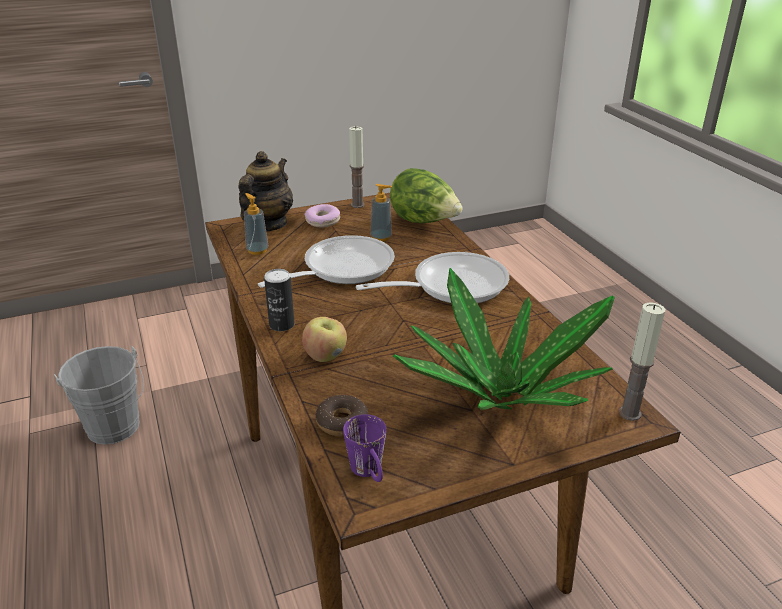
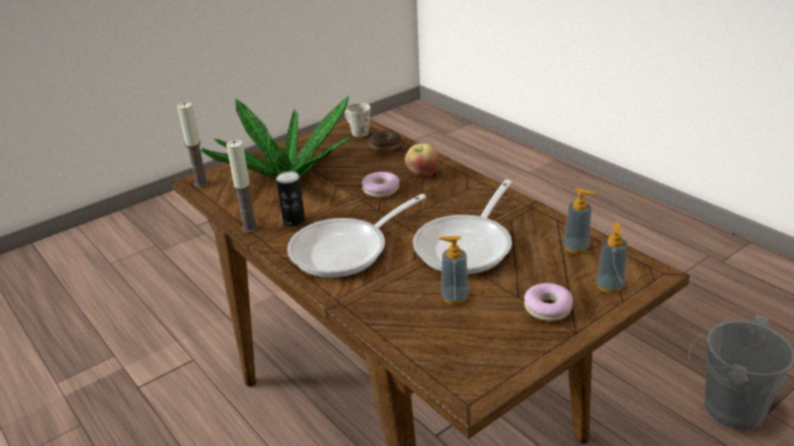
camera: 165 degrees right, 0 degrees up
(267, 224) = (609, 286): teapot -> soap dispenser
(281, 325) = (474, 186): can -> can (294, 221)
(357, 205) = (529, 354): candle -> candle (250, 228)
(370, 473) = (356, 131): purple mug -> white mug
(387, 344) = (381, 190): none -> donut
(424, 222) = (413, 339): lettuce -> none

